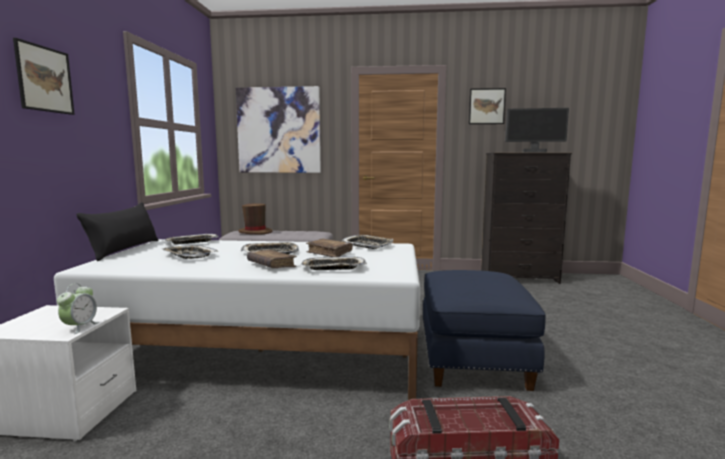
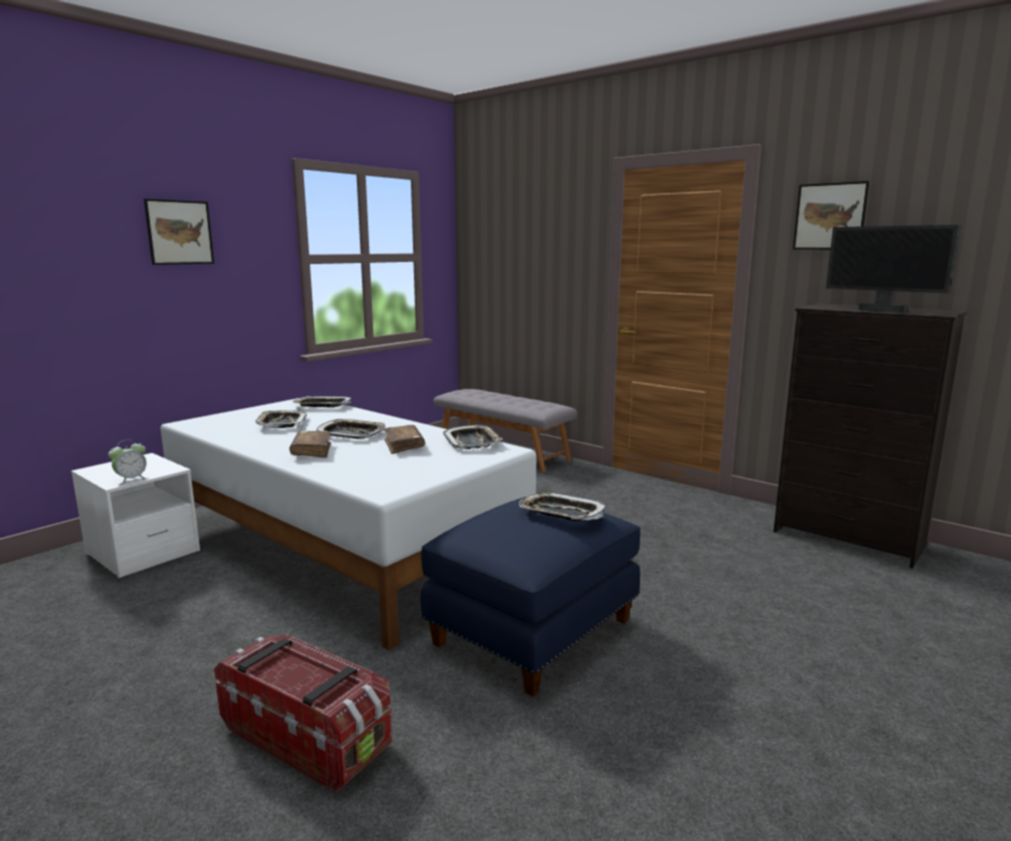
camera: 35 degrees right, 5 degrees up
(124, 250) = (254, 406): black pillow -> none
(255, 232) = (479, 394): brown hat -> none
(279, 130) = (522, 255): picture -> none
(333, 268) = (354, 467): tray -> tray (561, 513)

